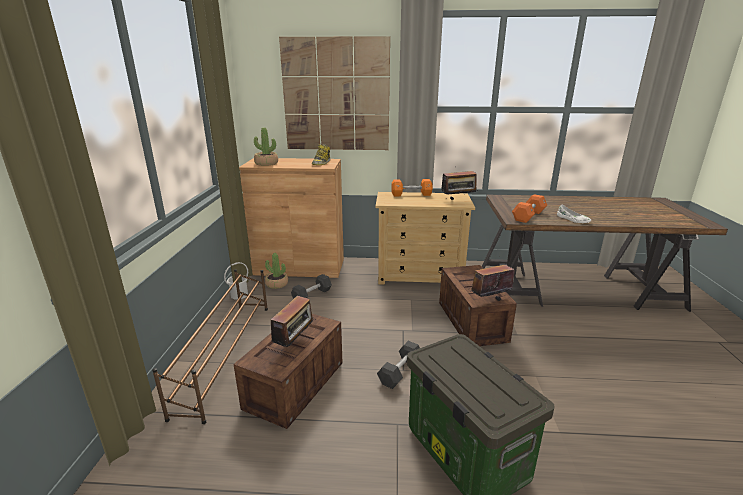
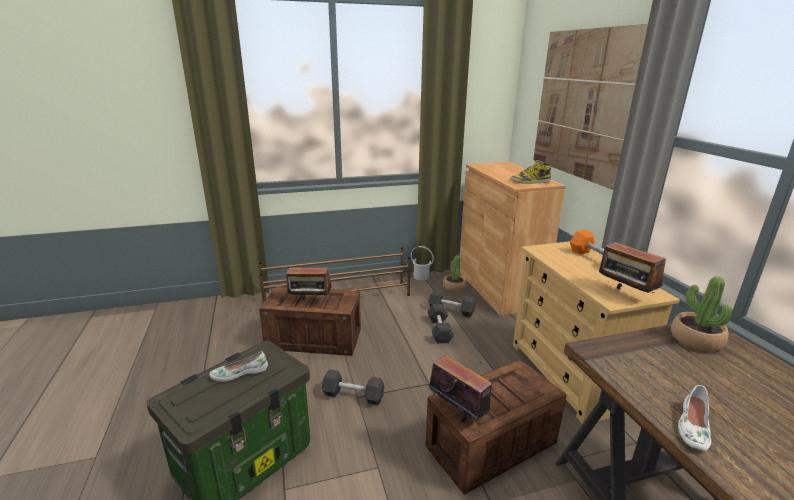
camera: 70 degrees right, 0 degrees up
(266, 163) = (492, 168): potted plant -> potted plant (695, 340)
(337, 308) = (439, 330): none -> black dumbbell
(462, 370) = (239, 373): none -> white shoe
(528, 216) = (638, 366): orange dumbbell -> none

